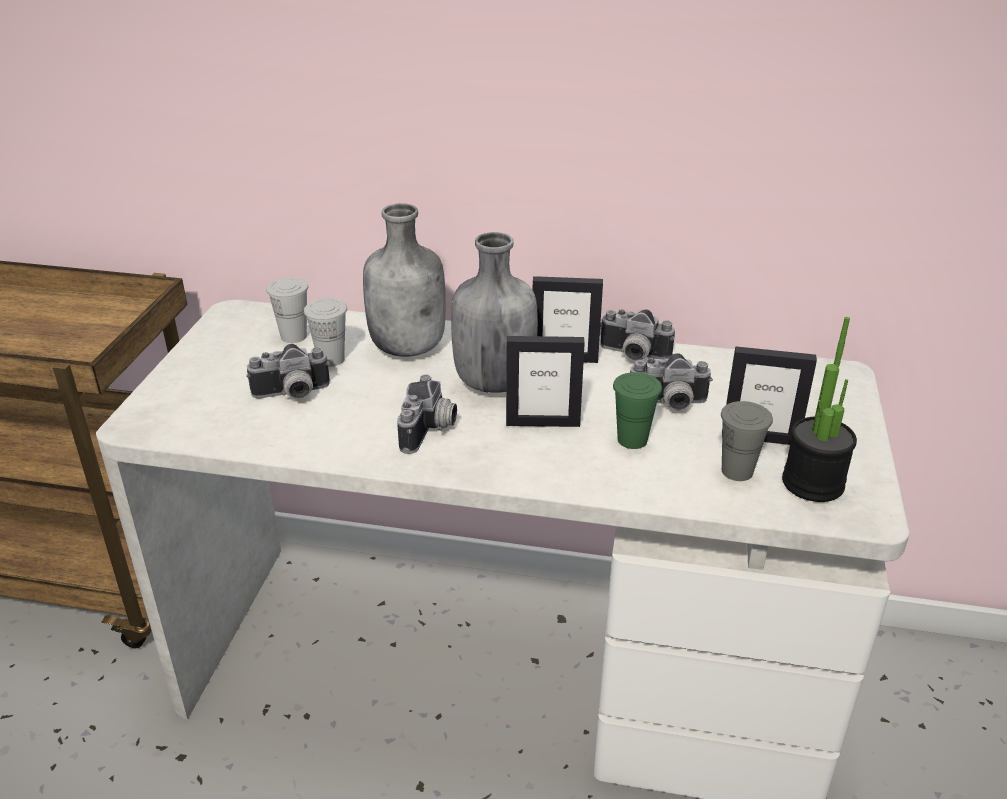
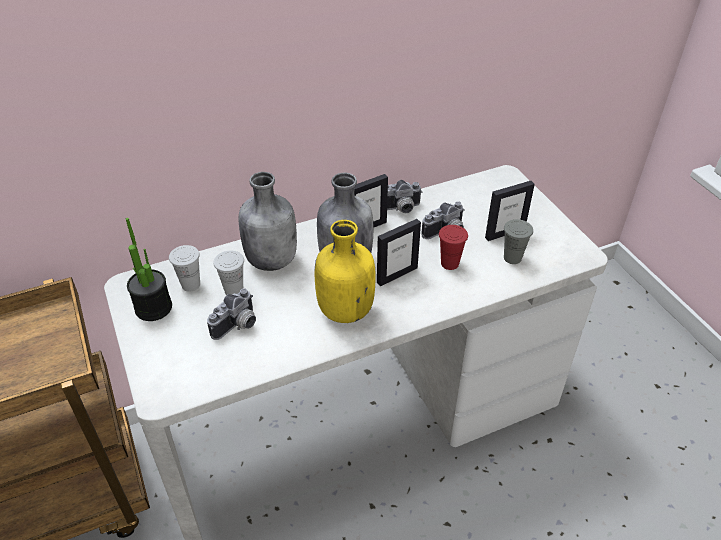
camera: 35 degrees left, 10 degrees up
(430, 431) = (344, 310): camera -> yellow bottle
(632, 440) = (449, 263): green cup -> red cup
(812, 483) = (549, 248): potted plant -> potted plant (153, 308)

